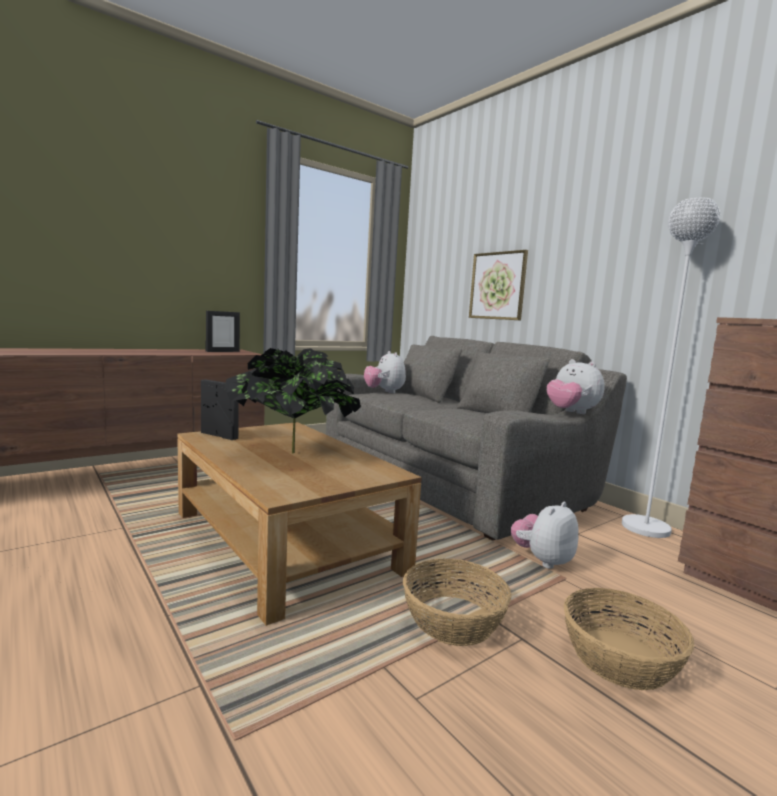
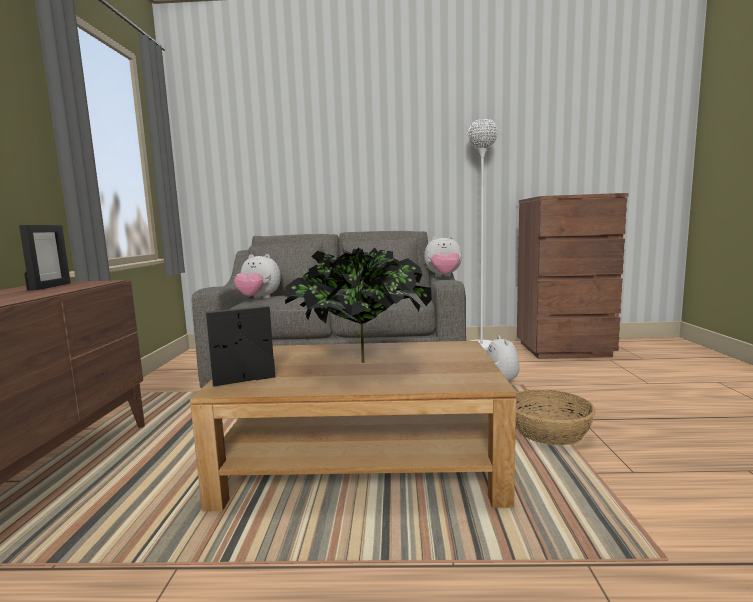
camera: 50 degrees left, 0 degrees up
(497, 286) = (309, 183): picture -> none
(620, 658) = (613, 403): basket -> none

